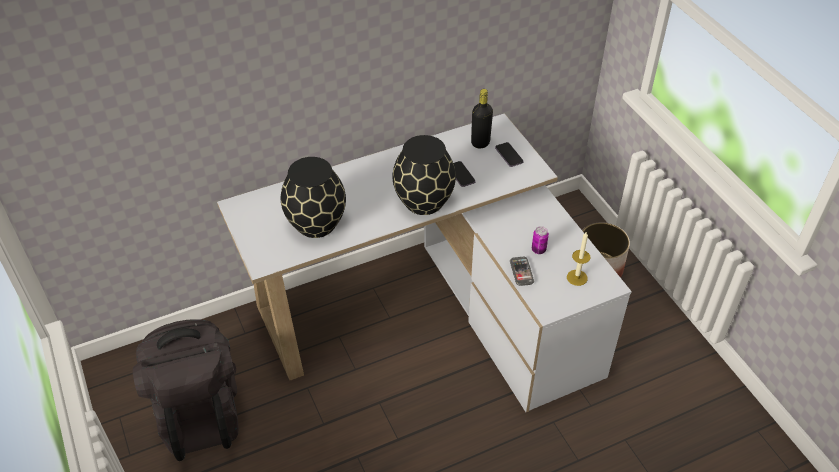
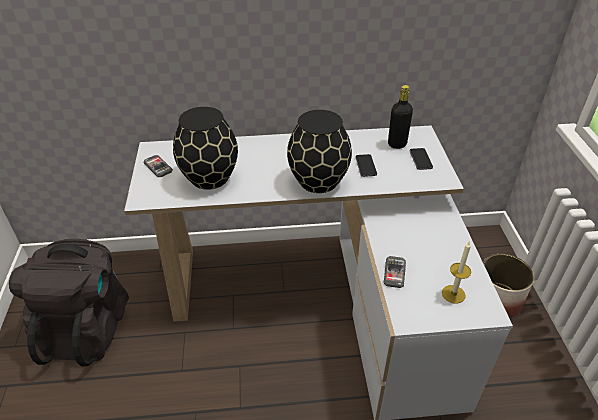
camera: 20 degrees right, 5 degrees down
(256, 225) = (158, 167): none -> phone
(538, 250) = (421, 255): can -> none

